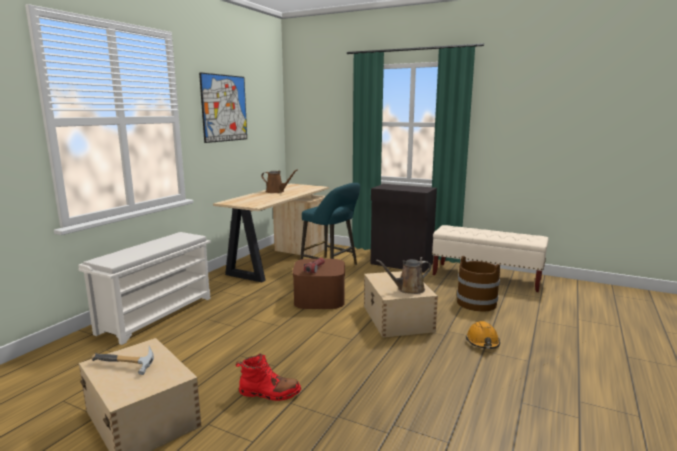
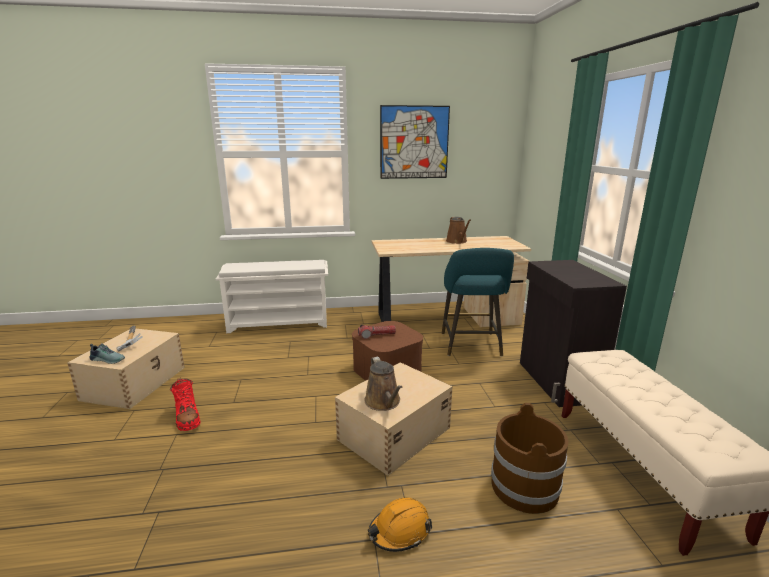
camera: 55 degrees right, 5 degrees up
(155, 382) = (108, 359): none -> shoe
(408, 289) = (384, 402): brown watering can -> brown watering can turned 150 degrees counterclockwise

